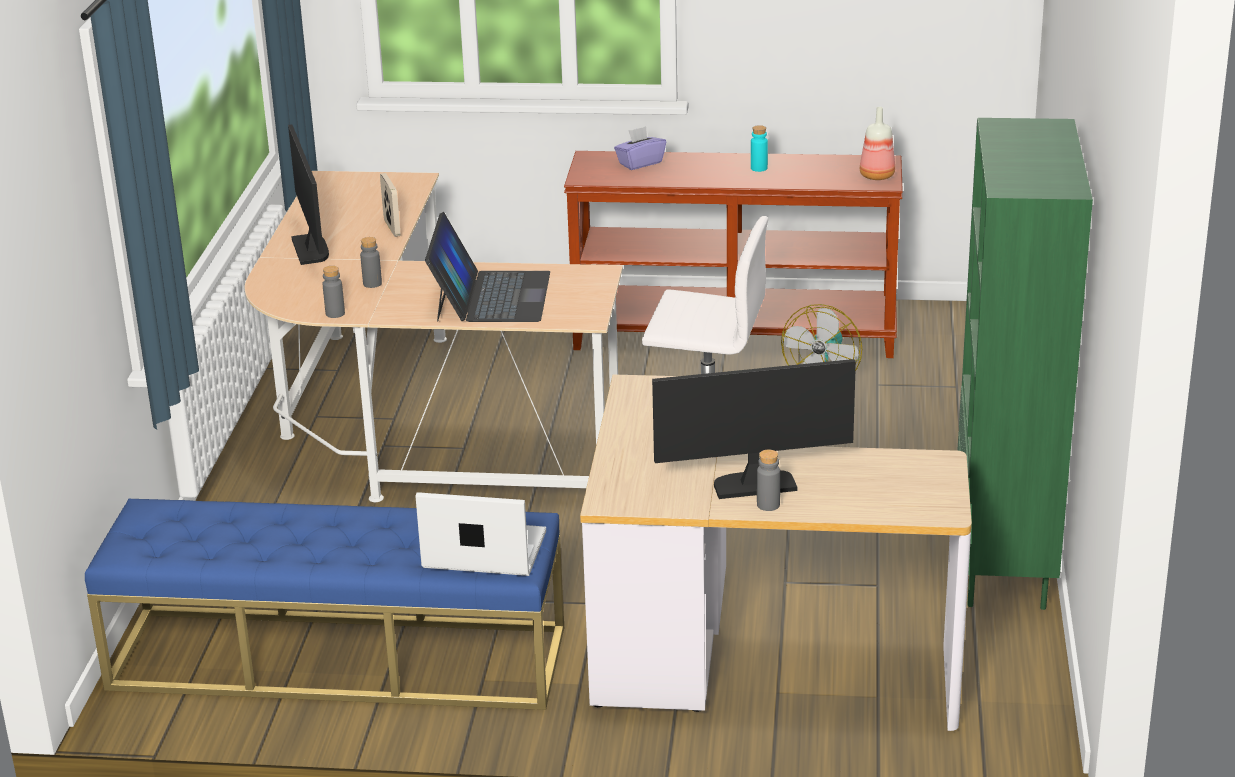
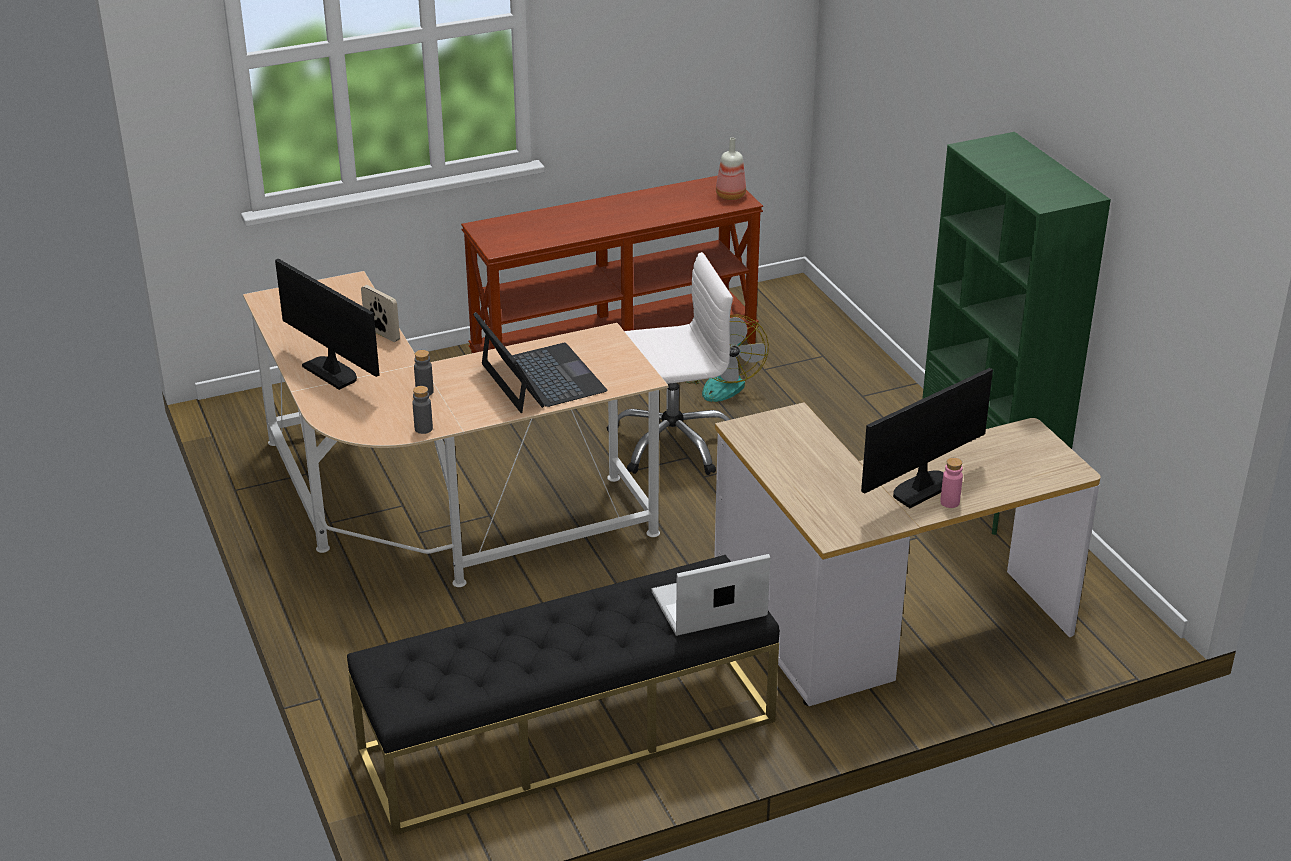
camera: 30 degrees left, 5 degrees up
(337, 659) = (567, 736): blue bench -> black bench
(640, 163) = (530, 224): purple tissue box -> none
(759, 168) = (632, 208): turquoise bottle -> none
(768, 505) = (949, 502): grey bottle -> pink bottle

